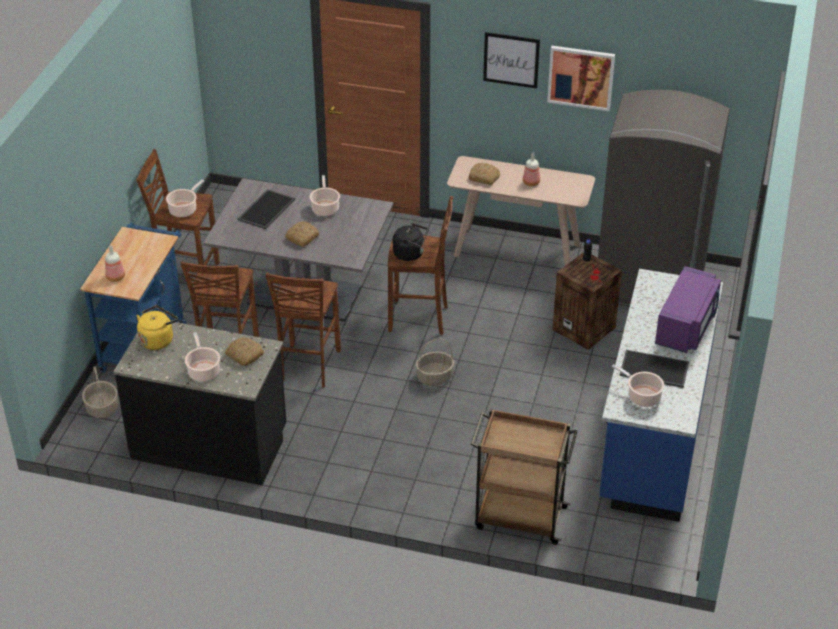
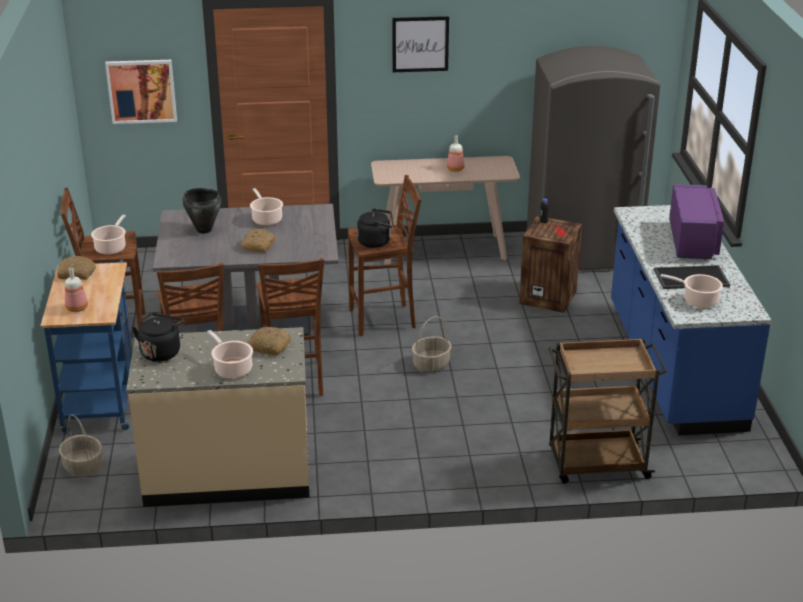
camera: 20 degrees left, 10 degrees down
(158, 339) = (161, 352): yellow kettle -> black kettle
(210, 444) = (228, 472): black counter -> beige counter
(266, 209) = (204, 230): tray -> black cooking pot
(484, 177) = (408, 173): bread -> bread (77, 273)
(581, 77) = (491, 50): picture -> picture (141, 91)

